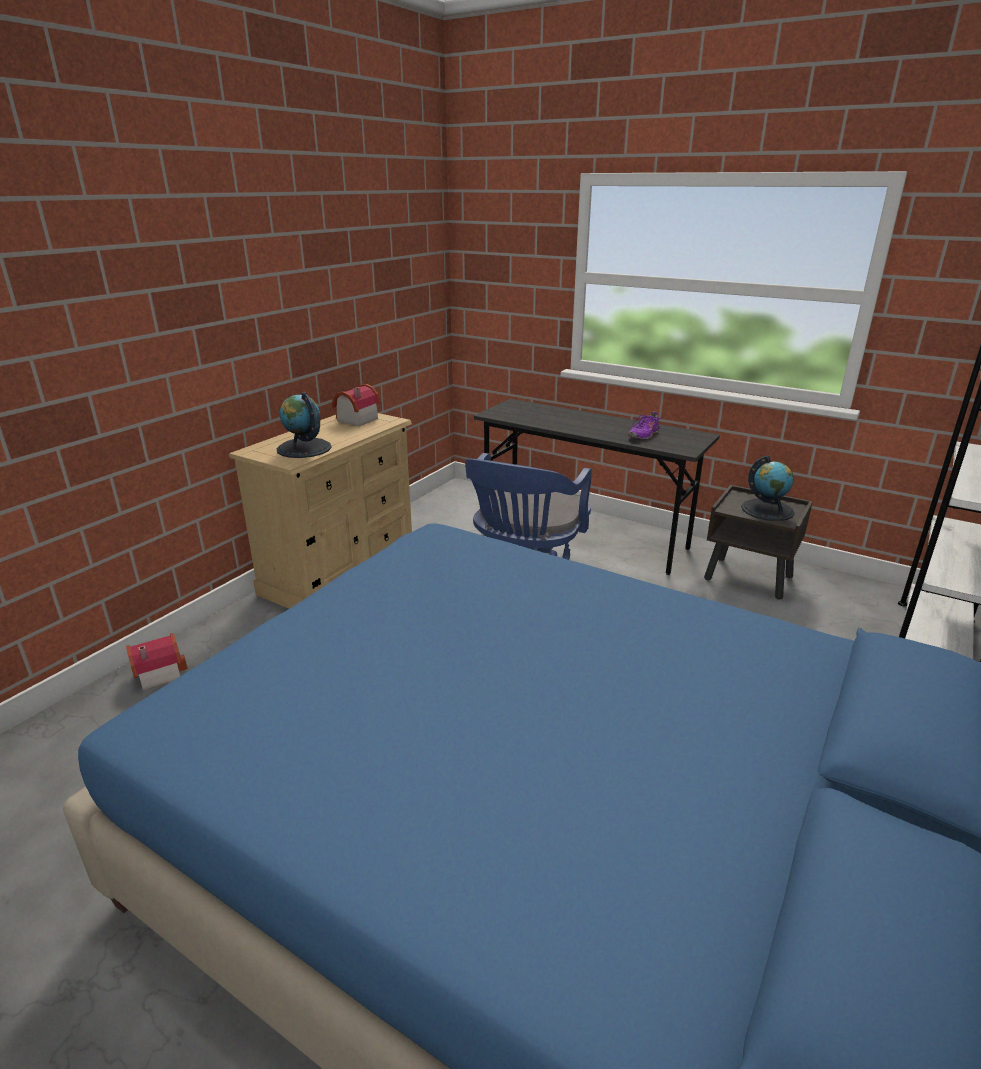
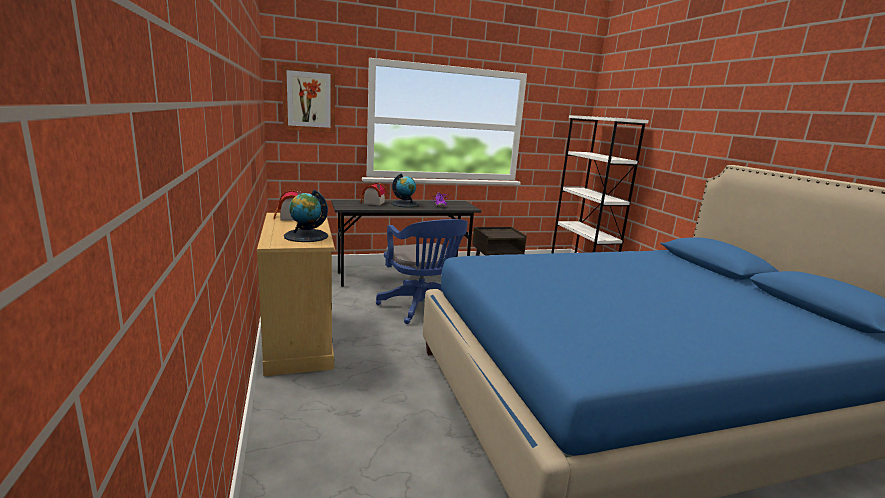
camera: 50 degrees left, 10 degrees down
(157, 673) = (287, 453): toy house -> toy house (372, 203)
(498, 247) = (309, 100): none -> picture
(767, 510) = (503, 233): globe -> globe (405, 204)

